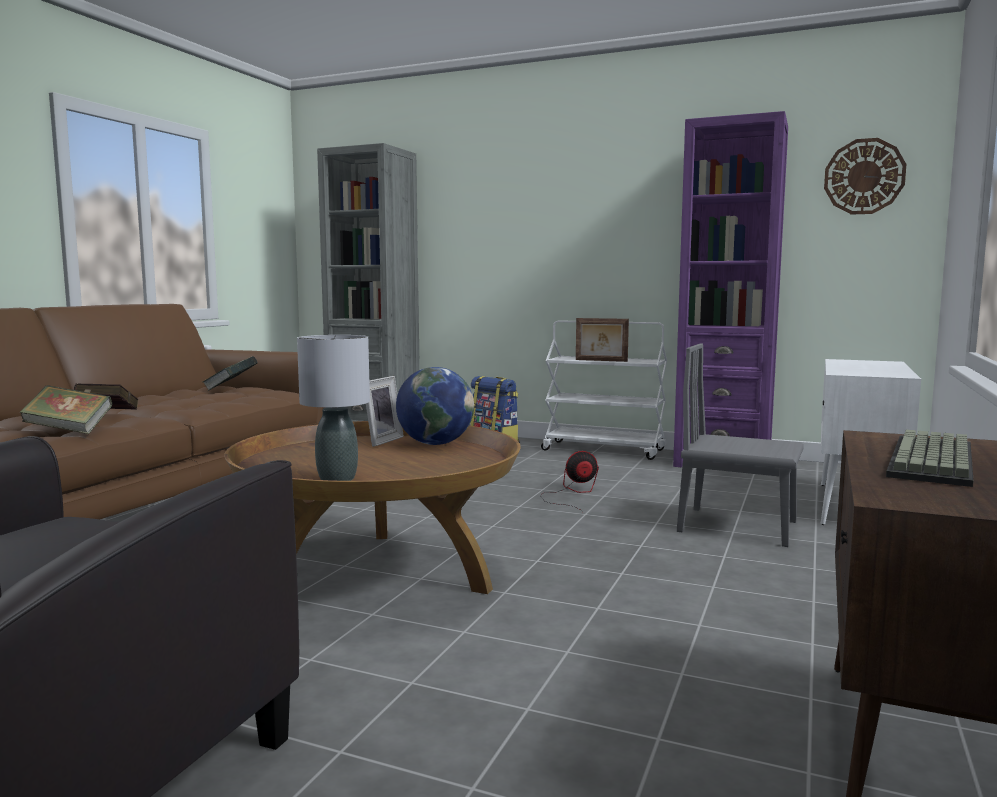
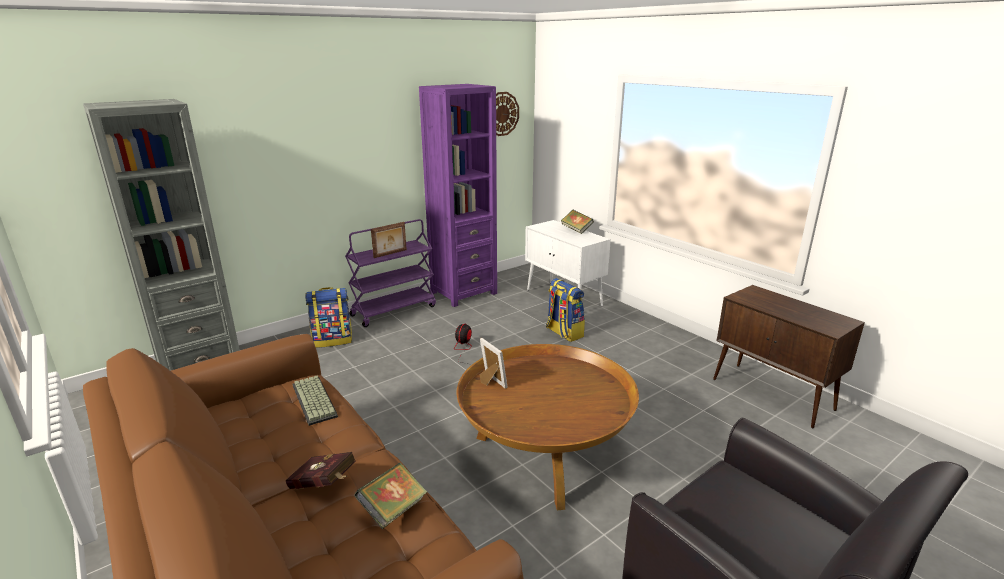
camera: 60 degrees left, 15 degrees up
(231, 388) = (253, 403): book -> book (576, 230)
(338, 478) = (582, 417): grey table lamp -> none
(435, 444) = (518, 367): globe -> none
(604, 450) = (394, 310): white cart -> purple cart
(738, 526) = (563, 333): grey chair -> backpack
(935, 461) = (783, 306): keyboard -> keyboard (316, 400)

